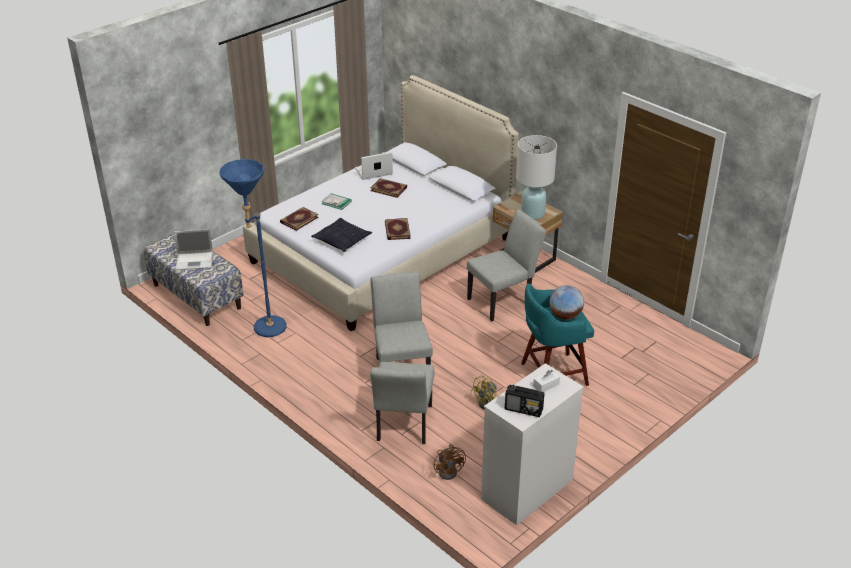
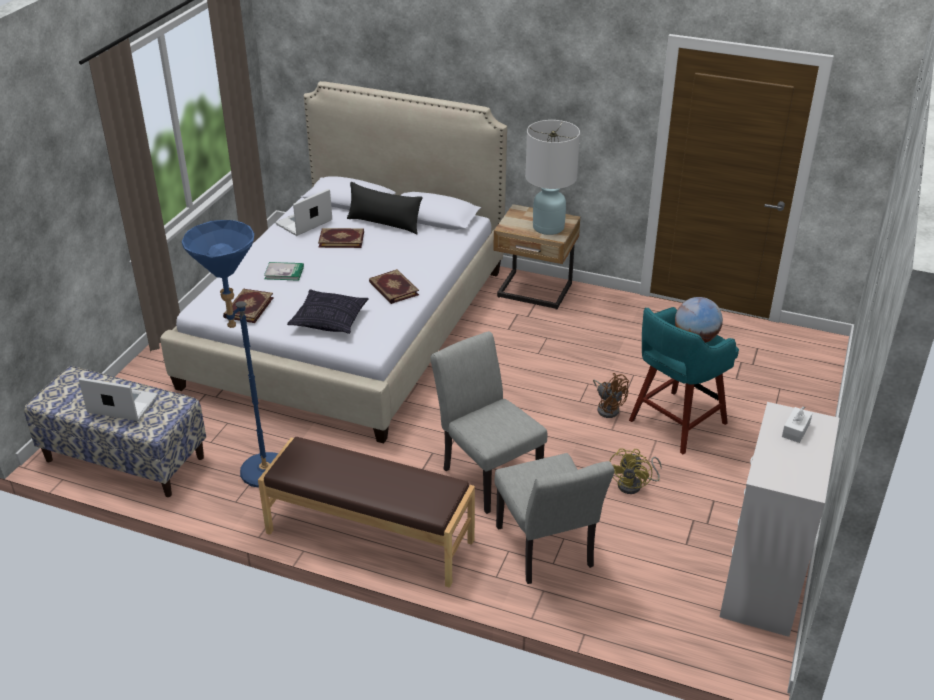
camera: 25 degrees left, 0 degrees up
(195, 261) = (121, 405): laptop -> laptop turned 135 degrees counterclockwise
(303, 384) = (369, 537): none -> brown bench
(425, 184) = (384, 224): none -> black pillow
(450, 470) = (651, 592): brown fan -> brown fan (608, 408)
(504, 300) = (548, 348): grey chair -> none
(524, 409) = (799, 472): radio -> none

